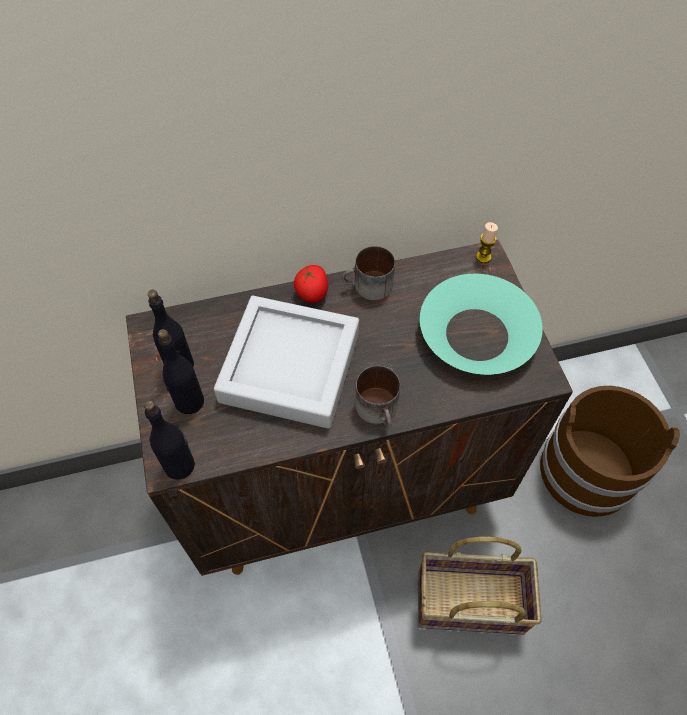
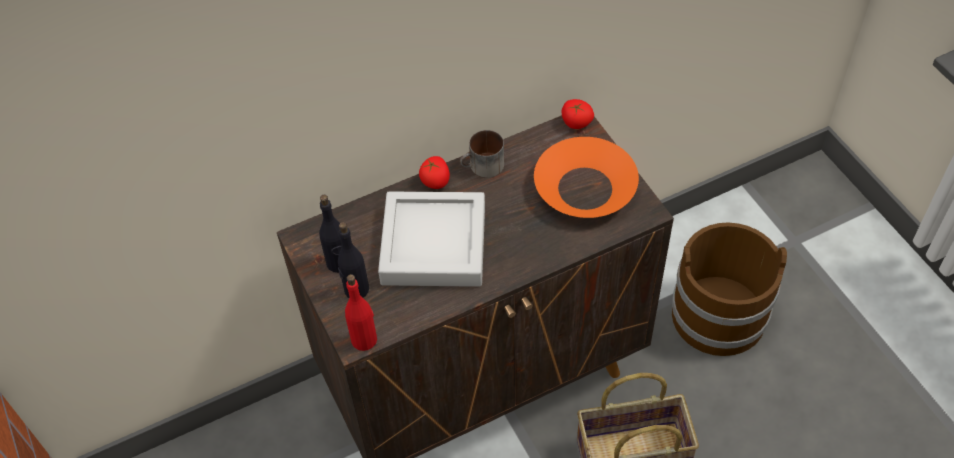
camera: 10 degrees left, 5 degrees down
(180, 465) = (364, 339): black bottle -> red bottle
(380, 409) = (519, 263): mug -> none
(476, 334) = (585, 188): turquoise bowl -> orange bowl
(483, 257) = (576, 123): candle -> tomato

